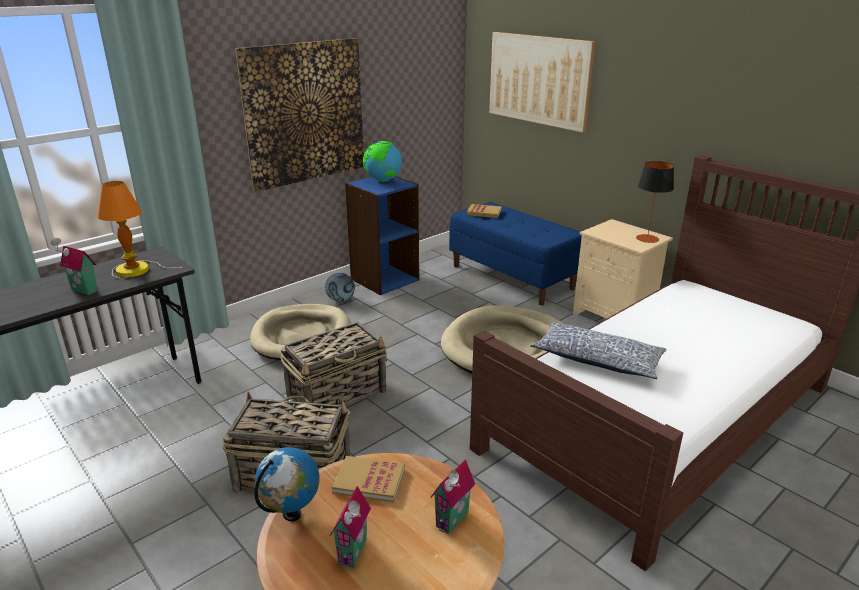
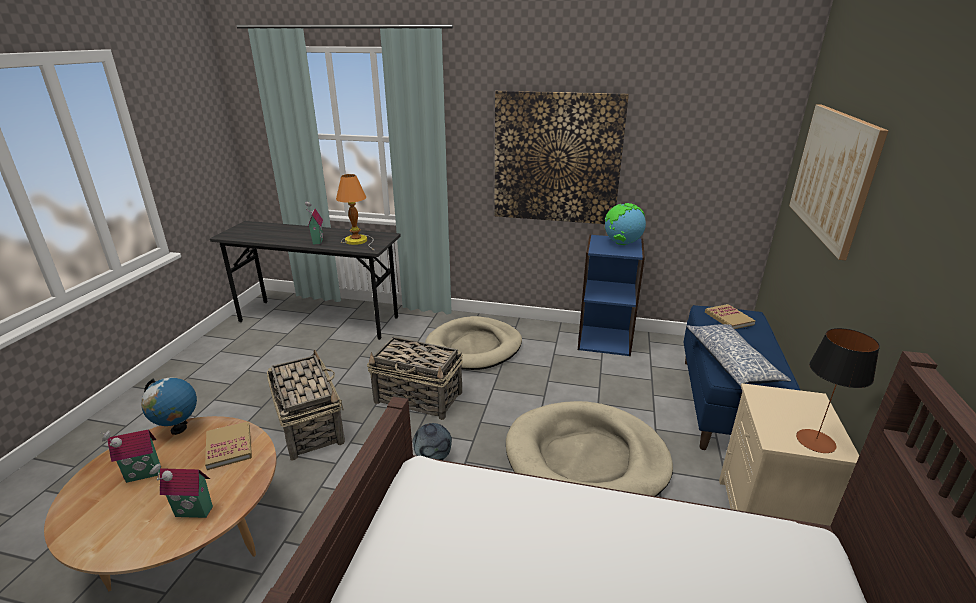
camera: 55 degrees right, 0 degrees up
(340, 300) = (544, 337): football -> football (433, 457)
(597, 360) = (502, 511): pillow -> pillow (731, 362)

